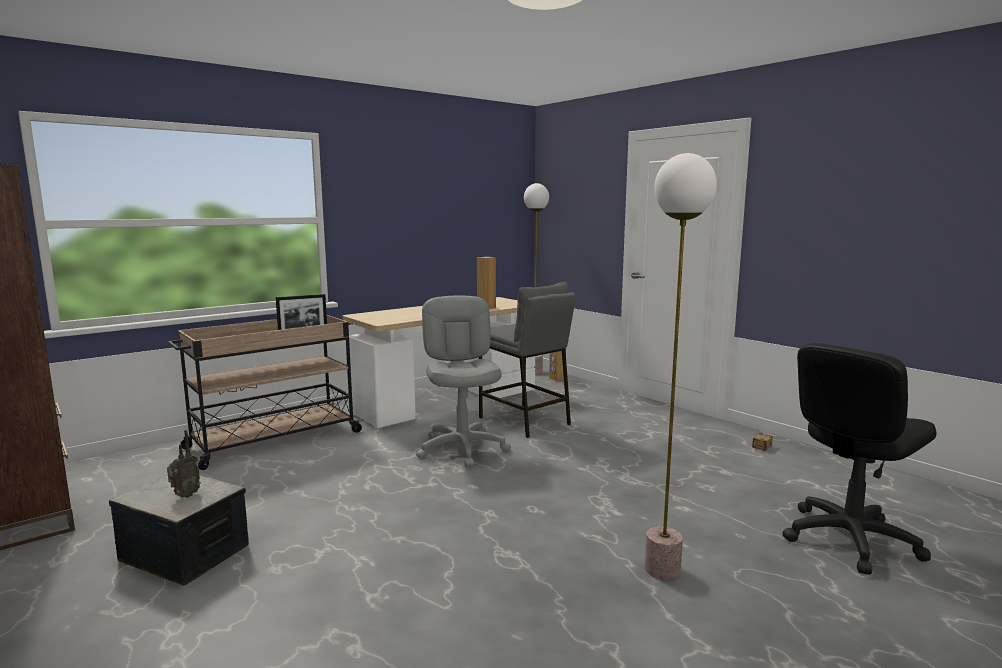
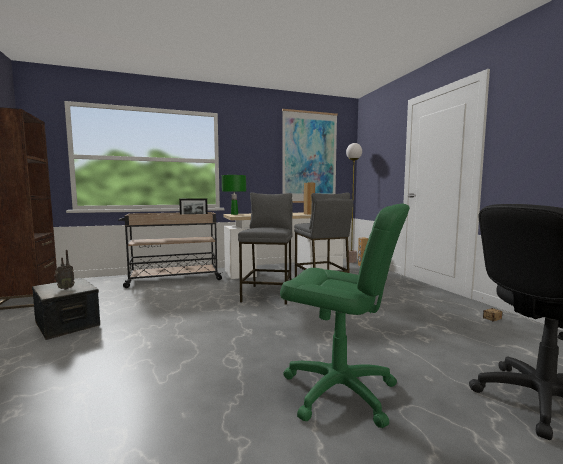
camera: 20 degrees right, 5 degrees down
(365, 315) = (234, 214): none -> green table lamp
(462, 449) = (268, 294): grey office chair -> grey stool
(467, 207) = (309, 157): none -> picture
(663, 570) = (339, 391): floor lamp -> green office chair

